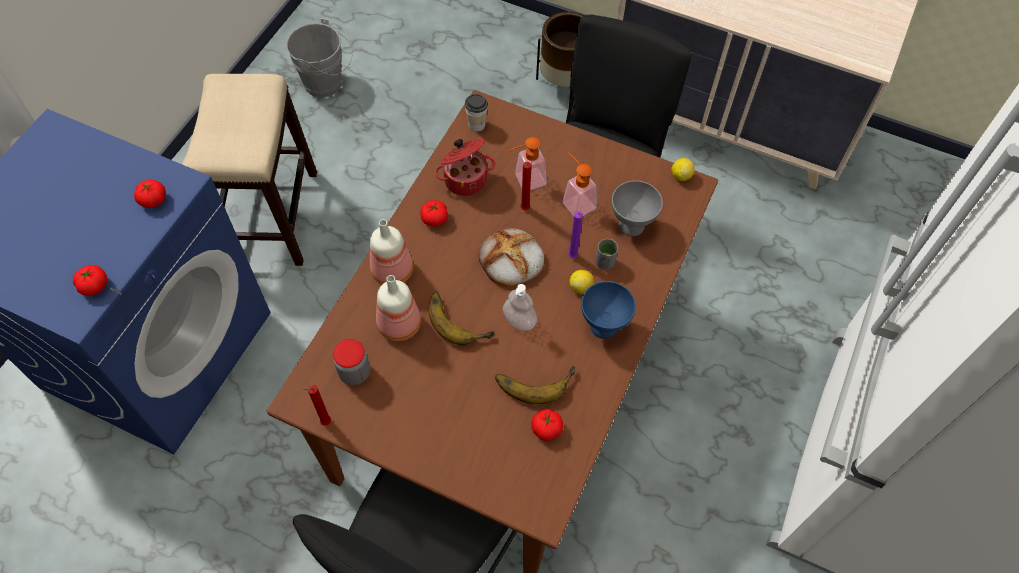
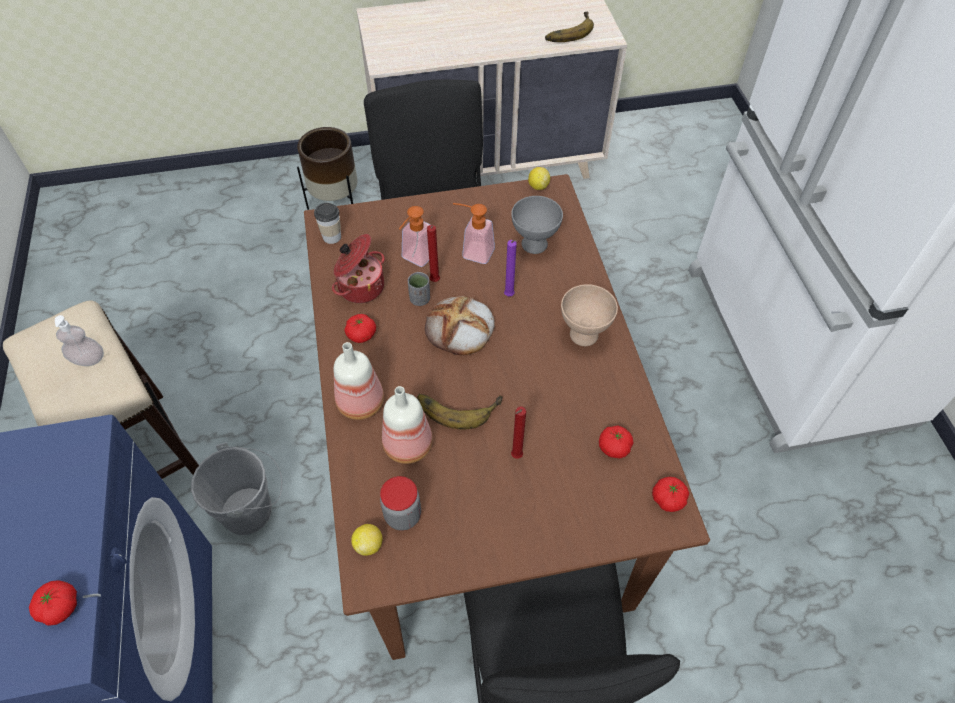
camera: 35 degrees left, 5 degrees down
(153, 200) = (62, 475): tomato -> tomato (668, 499)
(324, 422) = (412, 582): red candle -> red candle (515, 457)
(327, 84) = (111, 312): grey bucket -> grey bucket (253, 510)
(519, 320) = (511, 373): soap dispenser -> soap dispenser (88, 359)
(534, 379) = (567, 414): banana -> banana (567, 31)
(581, 287) = (538, 316): lemon -> lemon (368, 545)
(602, 326) = (582, 335): blue bowl -> beige bowl
(604, 262) = (539, 285): grey cup -> grey cup (420, 299)

